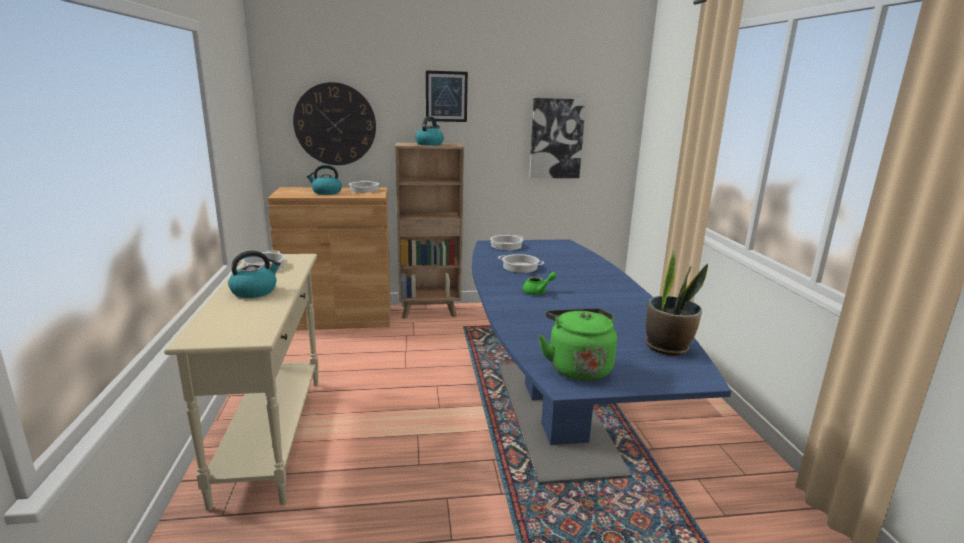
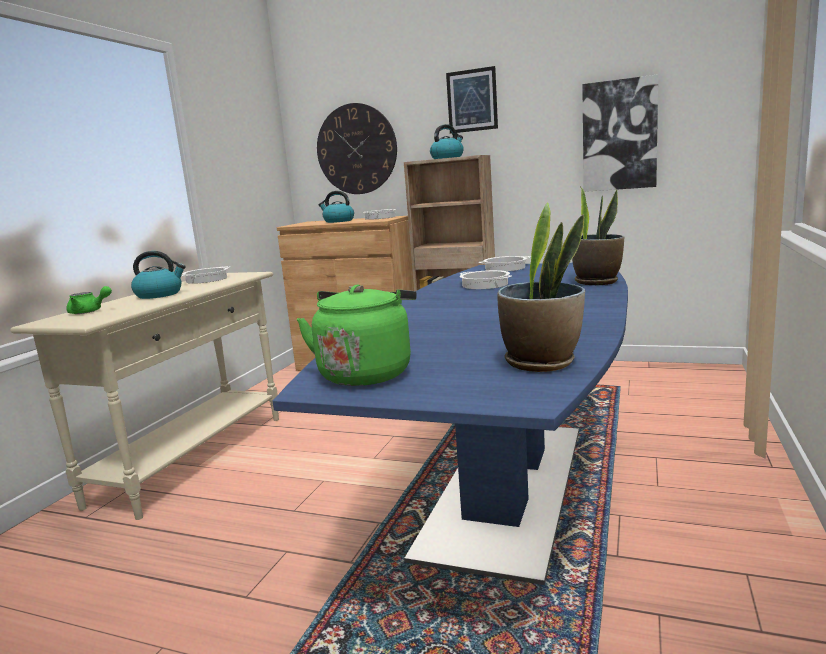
camera: 30 degrees right, 5 degrees down
(538, 292) = (463, 305): green teapot -> green teapot (89, 312)
(595, 264) = (597, 282): none -> potted plant

